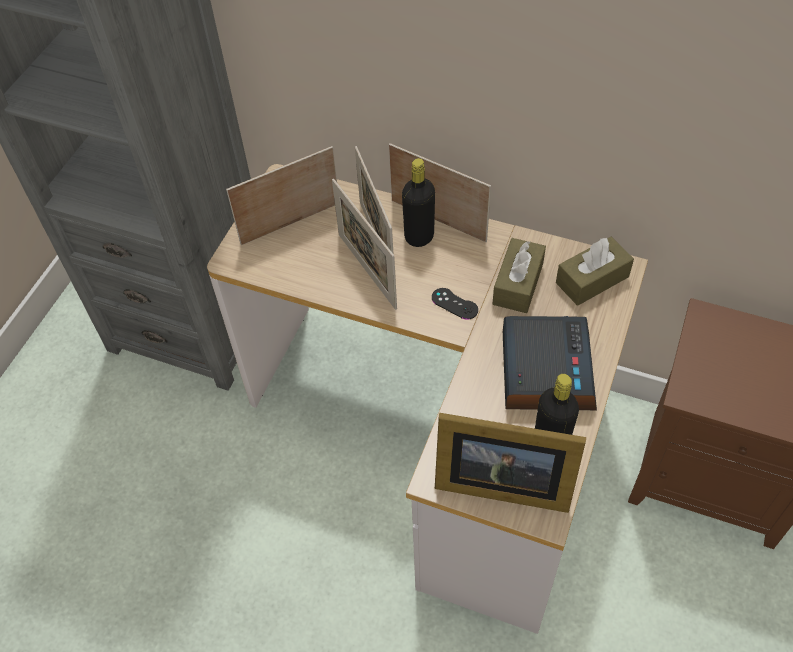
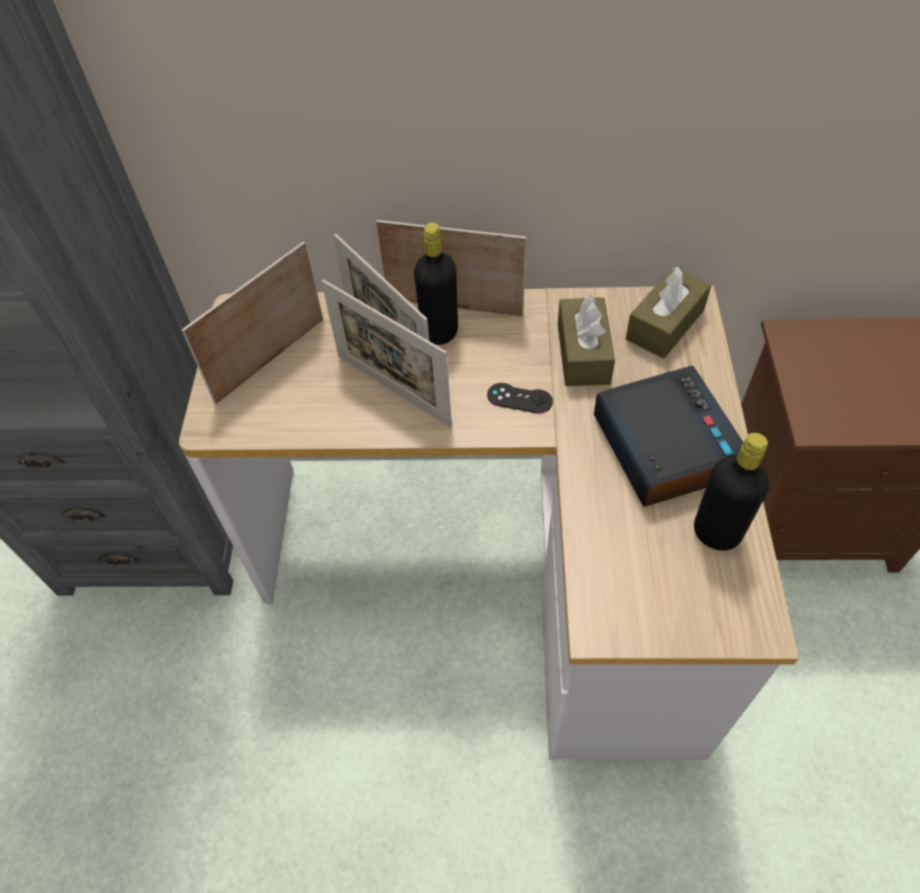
camera: 20 degrees left, 0 degrees up
(499, 481) = (679, 602): picture frame -> none

